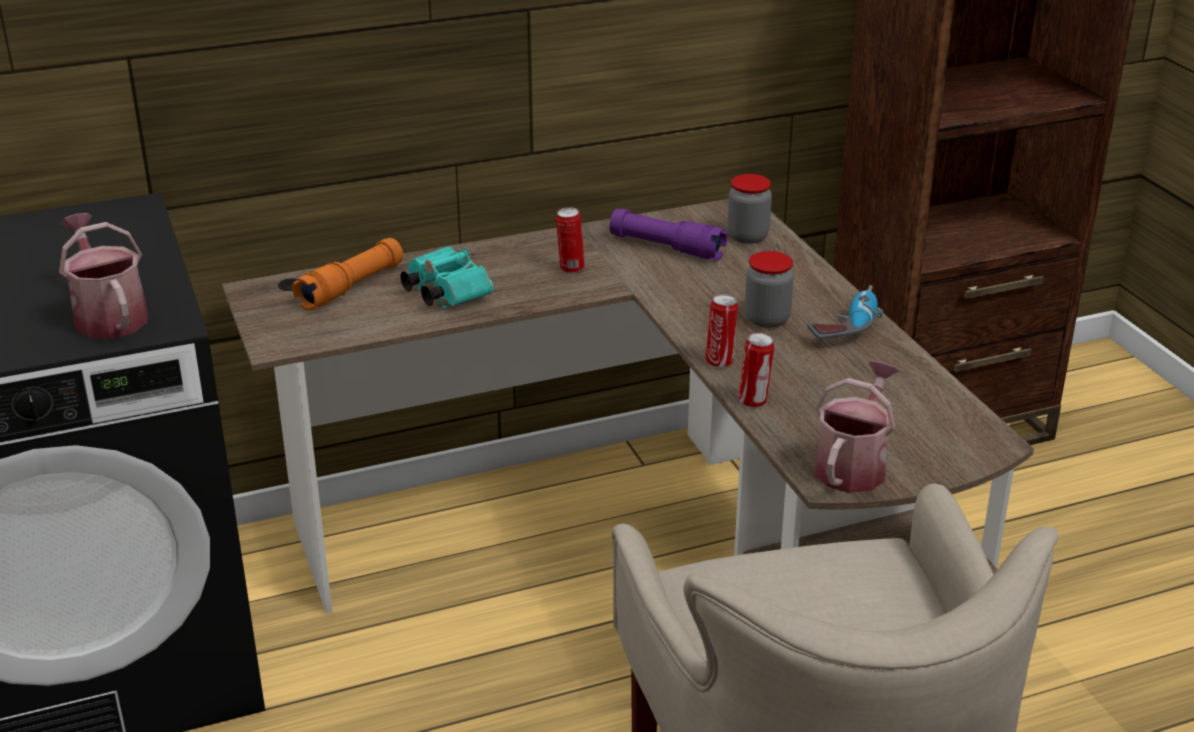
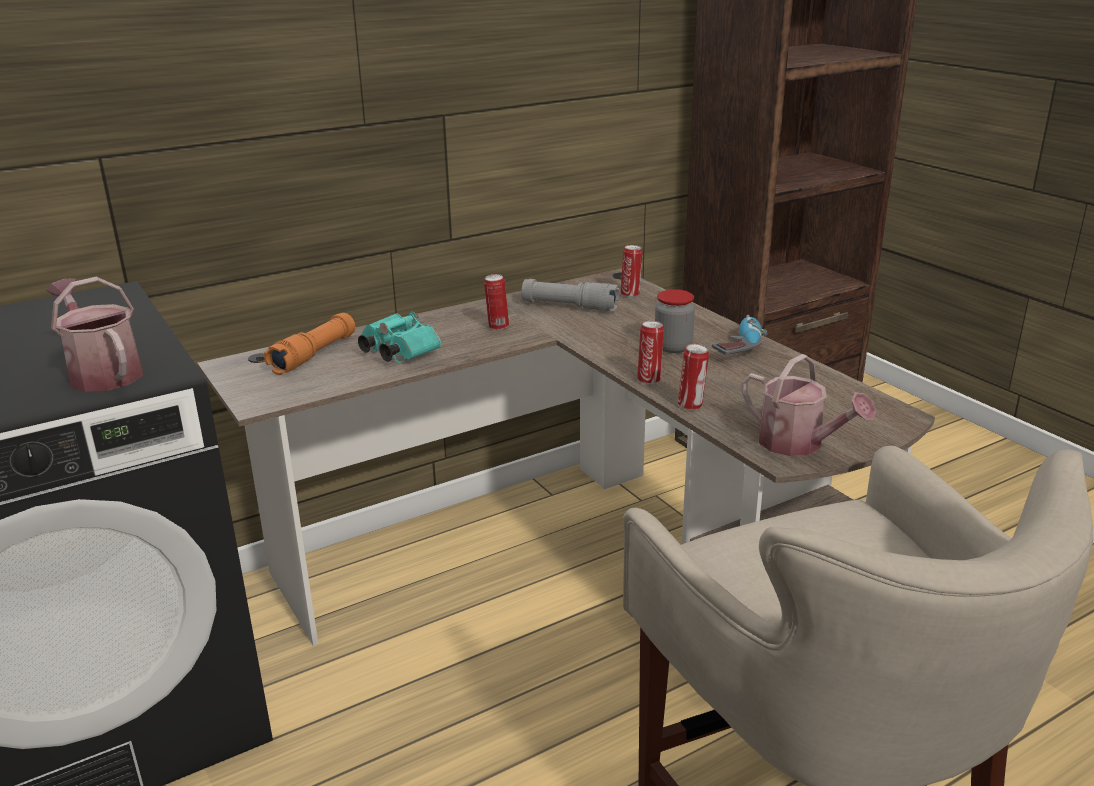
camera: 10 degrees left, 5 degrees down
(666, 248) = (570, 306): purple flashlight -> grey flashlight
(747, 236) = (630, 294): jar -> can
(853, 465) = (798, 444): watering can -> watering can turned 120 degrees clockwise

